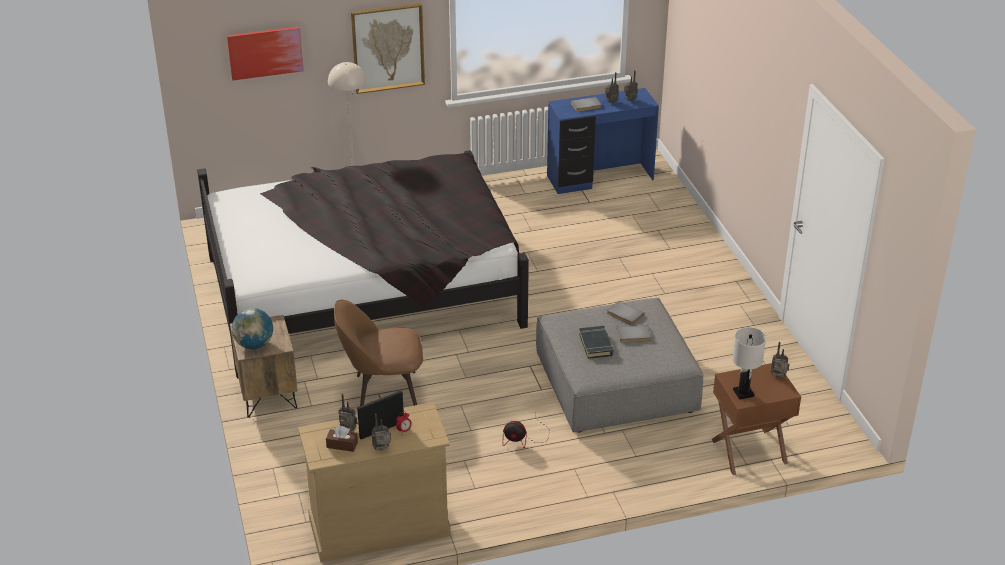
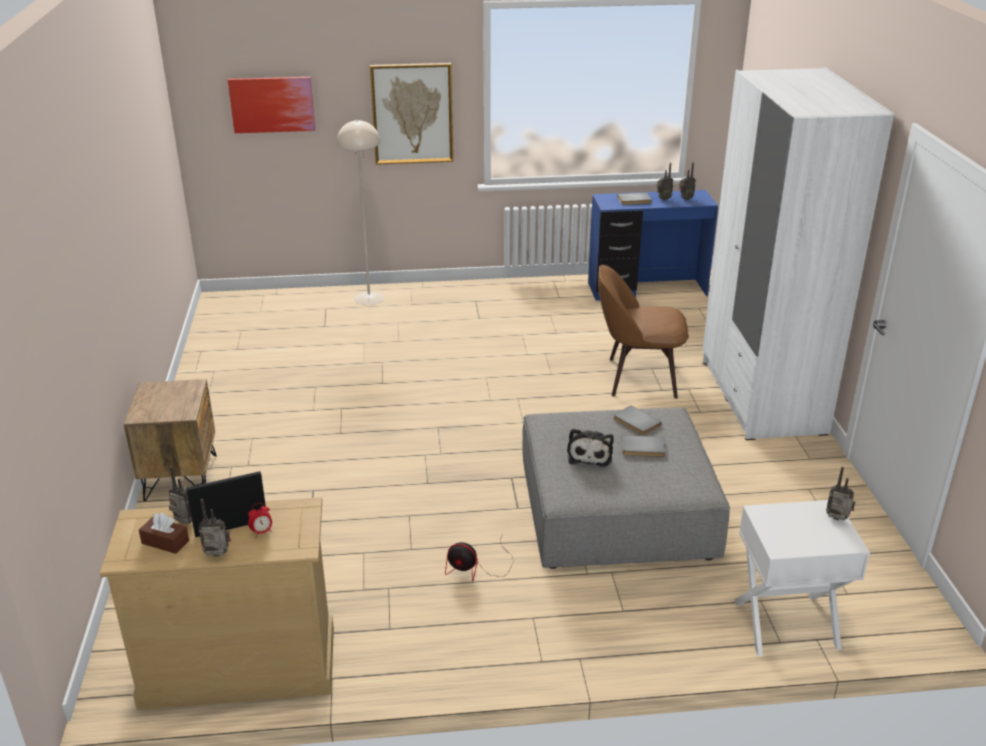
camera: 10 degrees right, 5 degrees down
(254, 344) = (153, 408): globe -> none
(365, 289) = (346, 374): black bed -> none
(383, 395) = (318, 492): brown chair -> brown chair (638, 377)
(596, 345) = (589, 455): black book -> plush toy
(711, 275) = (761, 397): none -> white wardrobe
(743, 393) = (781, 537): white table lamp -> none
(749, 452) = (786, 625): brown nightstand -> white nightstand

